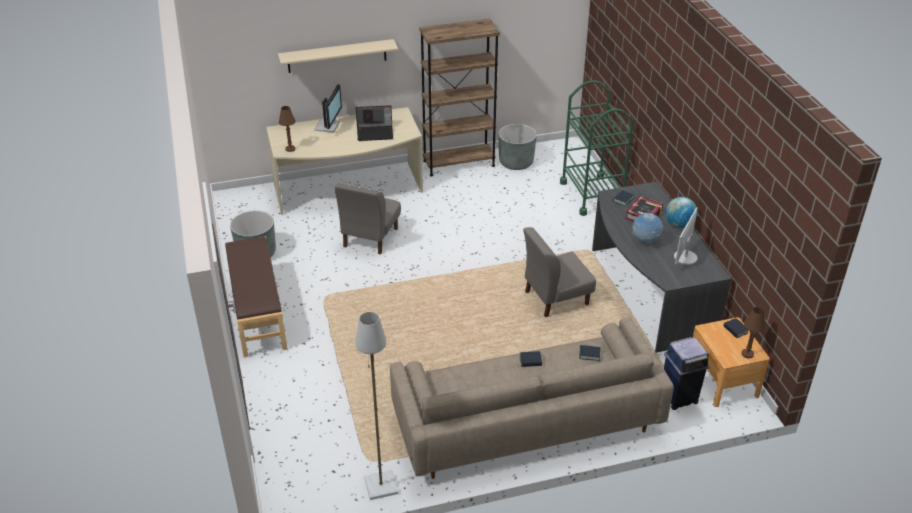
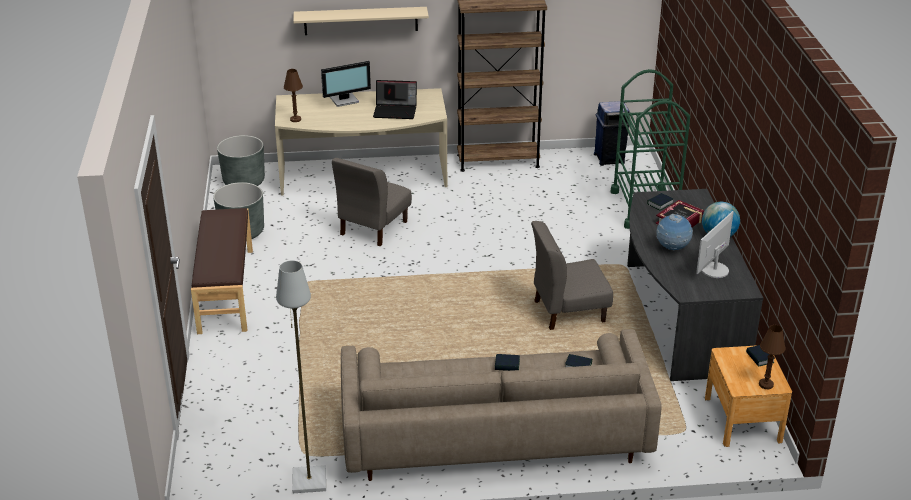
camera: 10 degrees right, 5 degrees down
(328, 126) = (345, 100): monitor -> monitor turned 45 degrees clockwise
(516, 162) = (565, 166): grey planter -> grey planter (244, 182)
(679, 396) = (684, 430): blue trash can -> blue trash can (610, 158)

